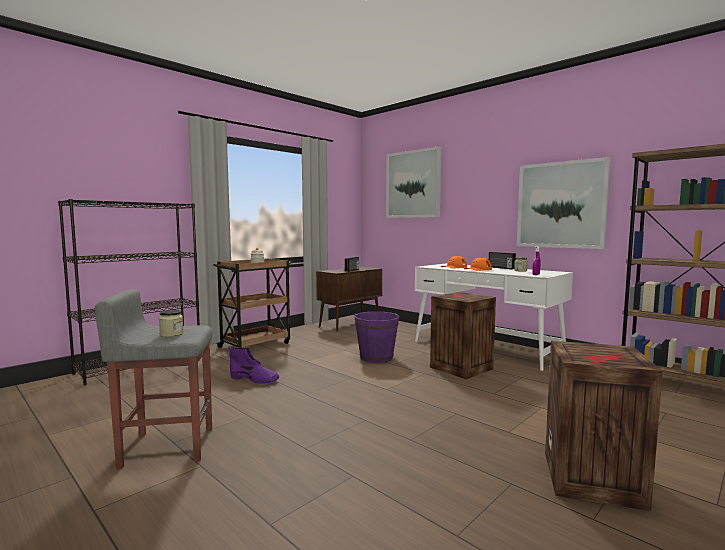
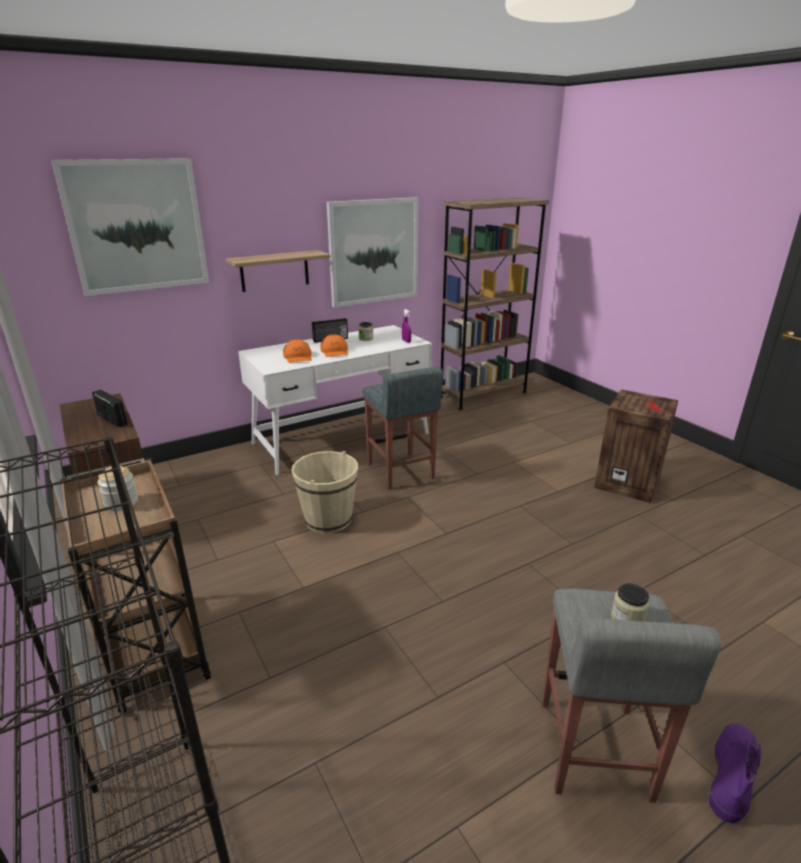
camera: 75 degrees left, 20 degrees up
(254, 379) = (364, 653): purple boot -> purple boot (731, 774)
(376, 357) = (328, 519): purple bucket -> beige bucket
(460, 368) = (400, 471): crate -> grey stool
(479, 214) = (274, 271): none -> shelf

